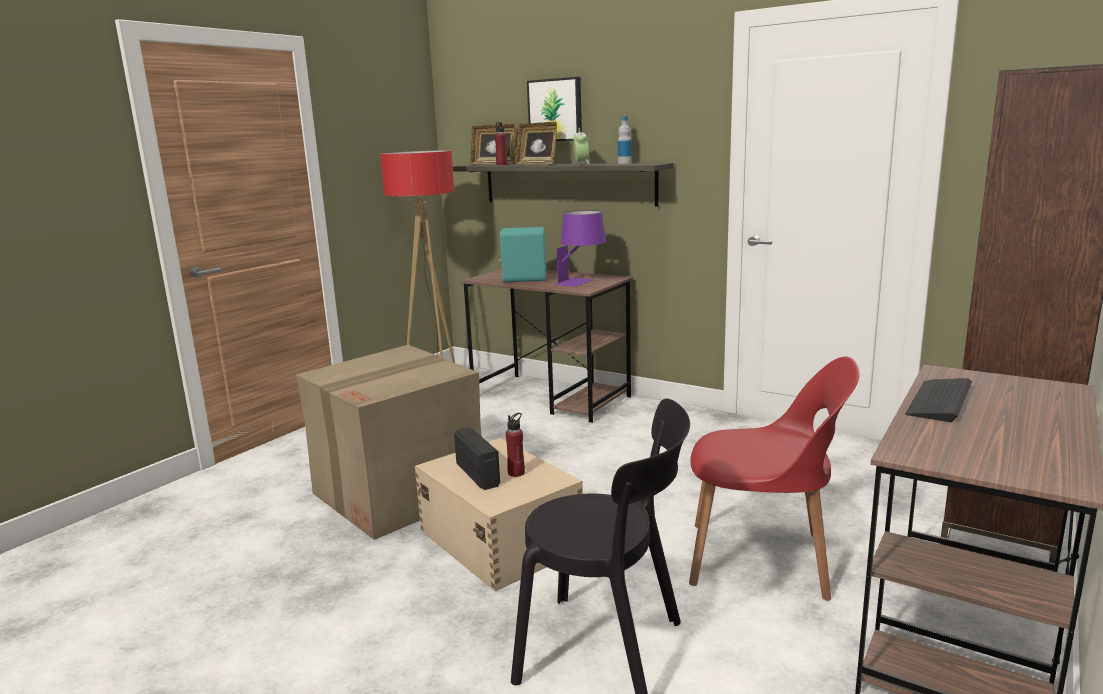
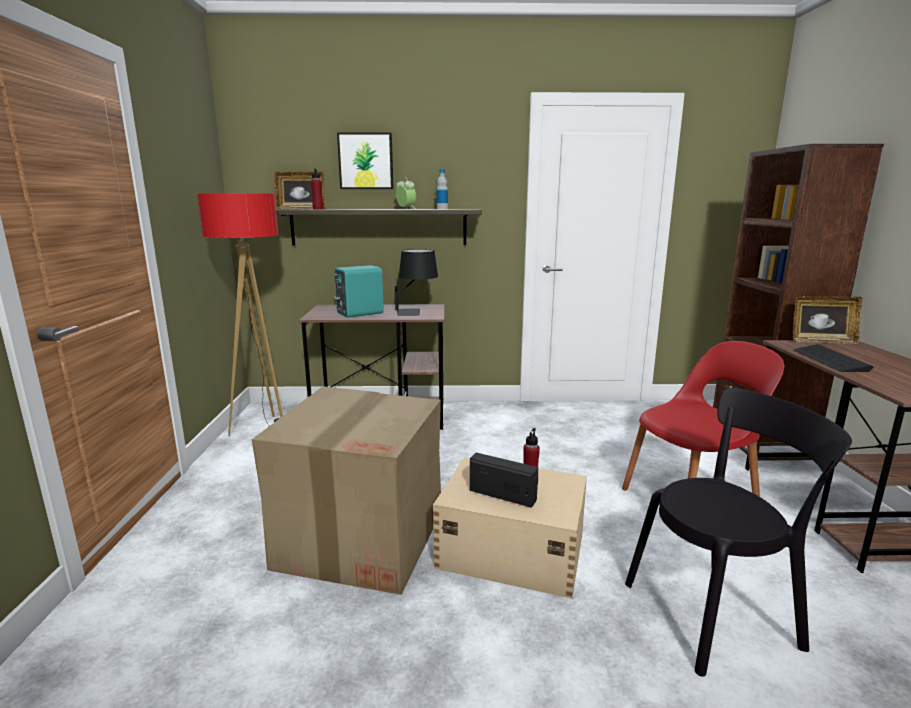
camera: 35 degrees left, 0 degrees up
(537, 164) = (355, 209): picture frame -> picture frame (821, 341)
(582, 282) = (416, 311): purple table lamp -> black table lamp

